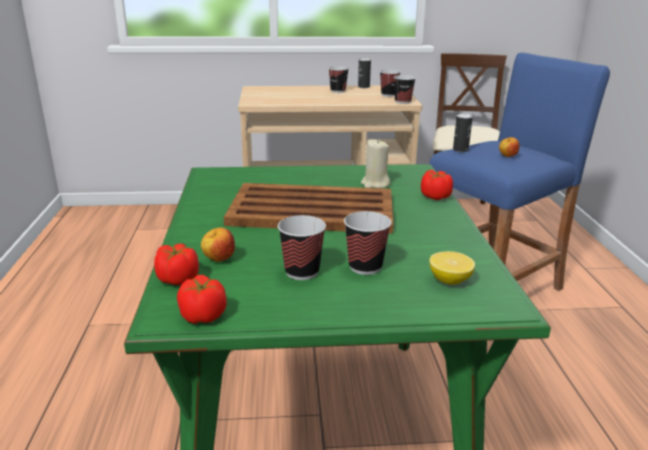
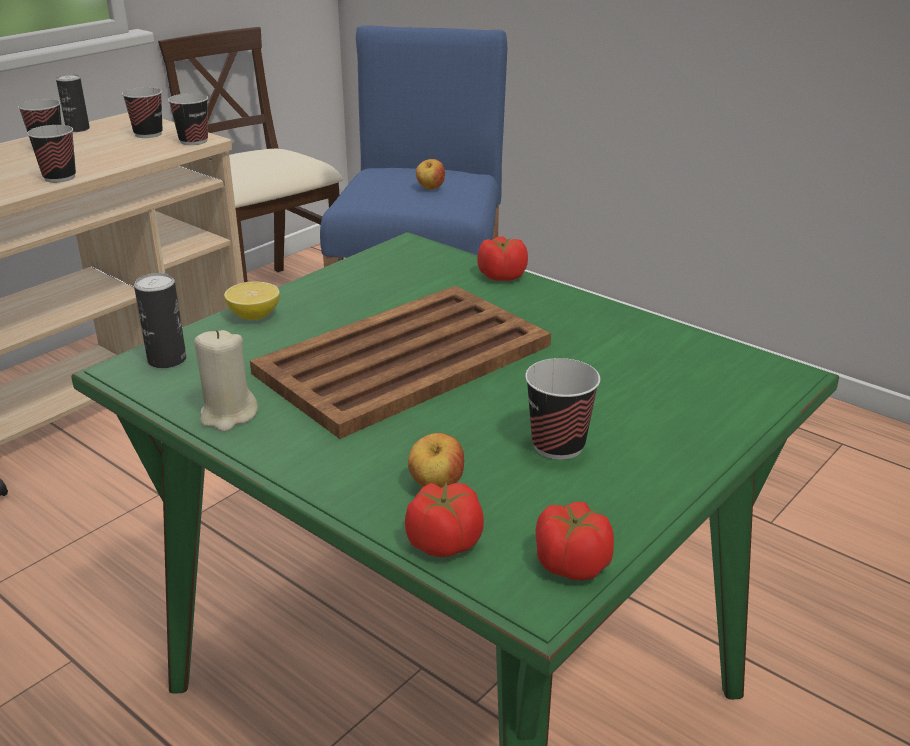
camera: 45 degrees left, 5 degrees up
(365, 267) = (604, 402): cup -> cup (59, 177)
(375, 184) = (404, 287): beige candle -> beige candle (228, 415)
(450, 280) = (699, 372): lemon -> lemon (254, 315)
(460, 150) = (361, 197): can -> can (167, 360)

